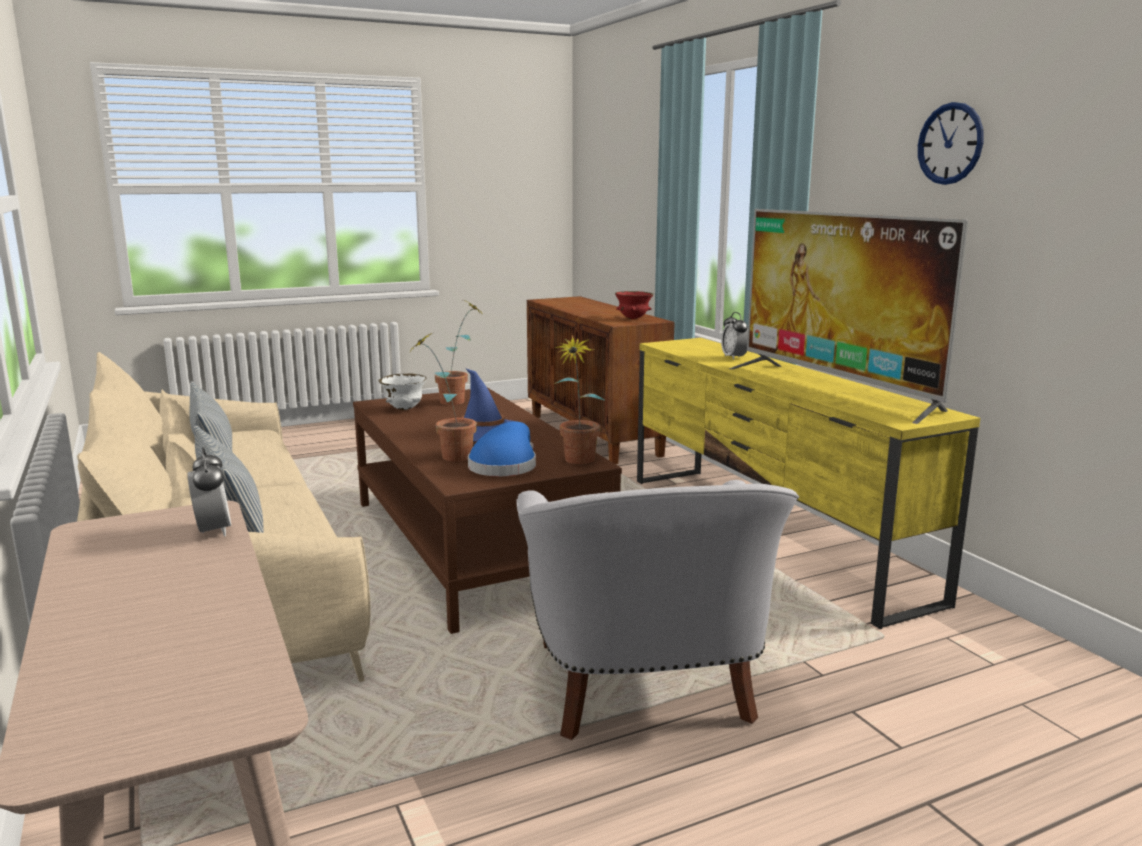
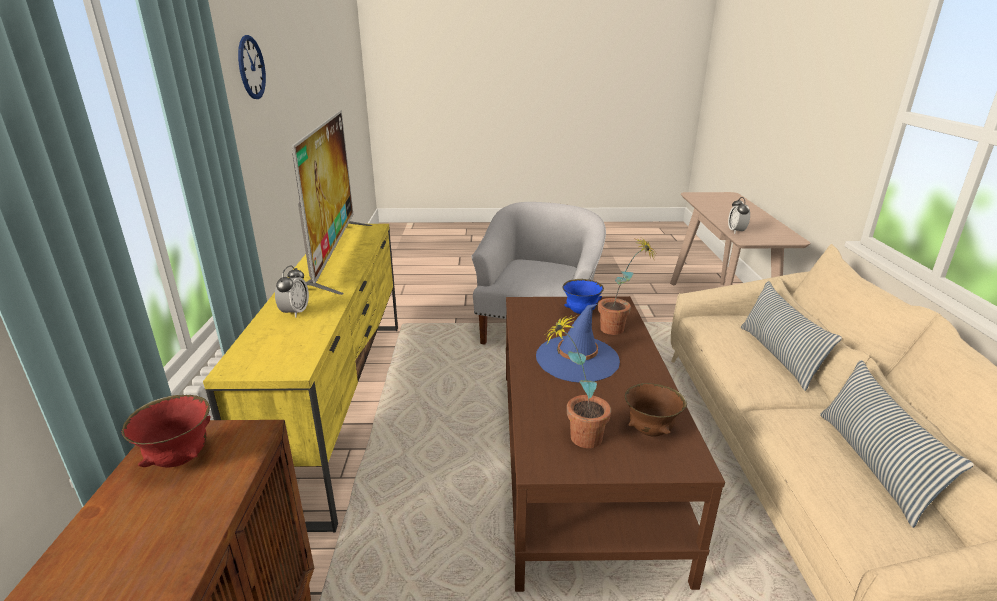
camera: 155 degrees left, 10 degrees up
(404, 409) = (650, 431): white bowl -> brown bowl
(505, 466) = (581, 312): blue hat -> blue bowl
(577, 462) = (530, 306): potted plant -> none

